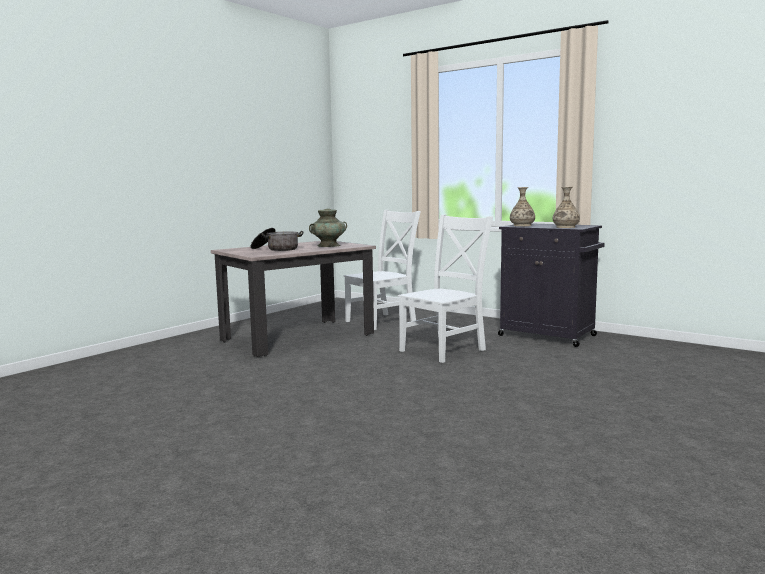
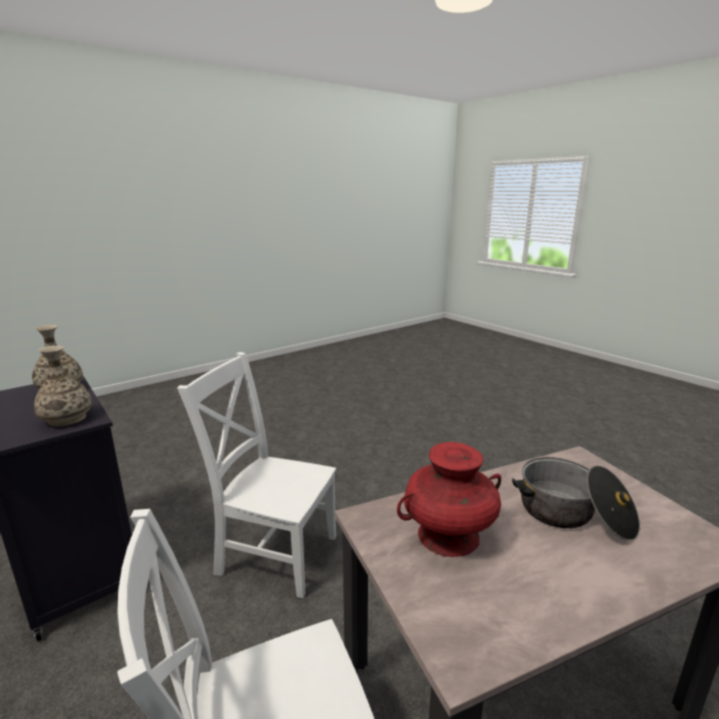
camera: 165 degrees left, 10 degrees up
(329, 245) = (448, 536): turquoise vase -> red vase
(445, 350) = (273, 552): white chair -> white chair turned 45 degrees clockwise

